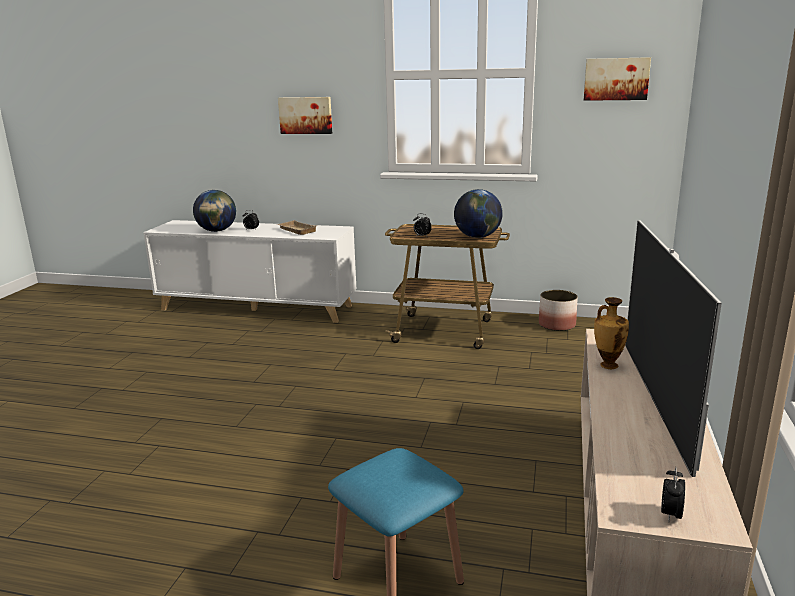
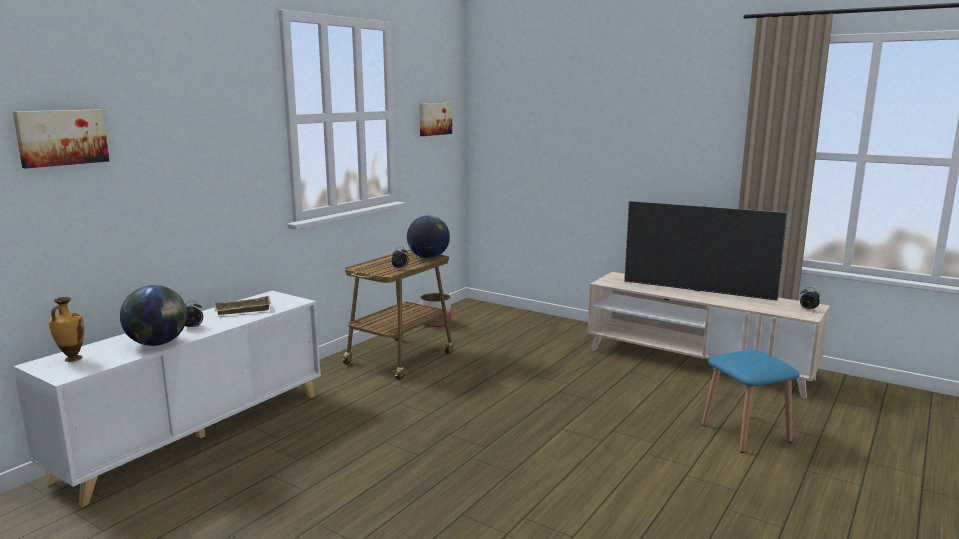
camera: 70 degrees left, 5 degrees down
(306, 115) = (209, 170): picture -> picture (61, 137)
(607, 365) = (649, 289): vase -> vase (72, 359)

